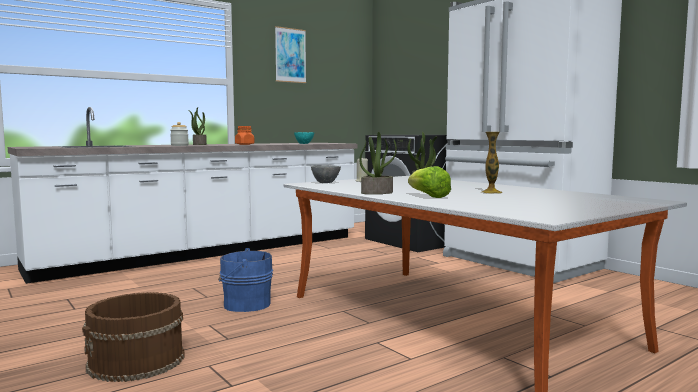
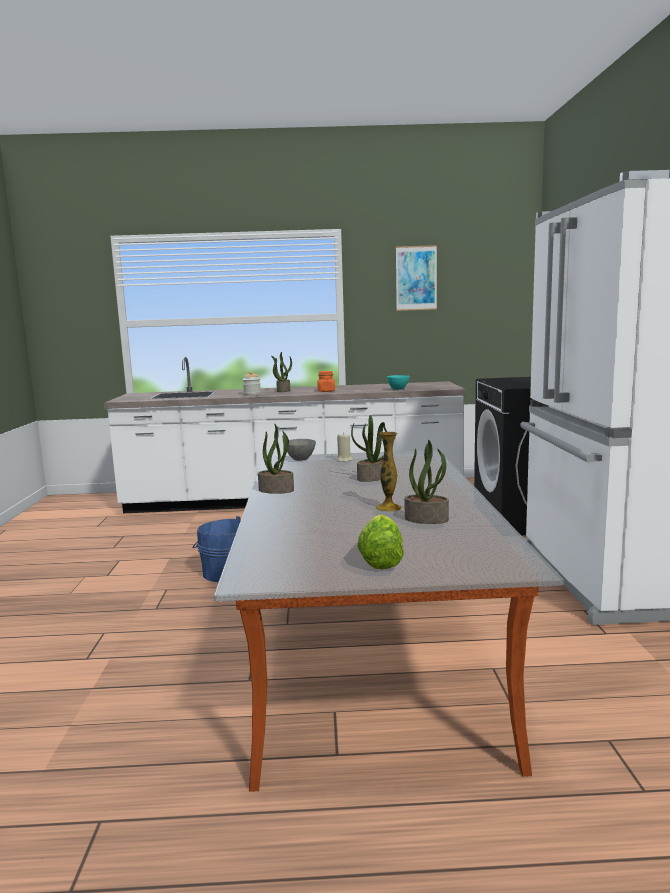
camera: 35 degrees right, 5 degrees up
(137, 361) = (71, 613): brown bucket -> none
(428, 196) = (295, 506): lettuce -> lettuce (381, 559)
(534, 194) = (427, 519): none -> potted plant

